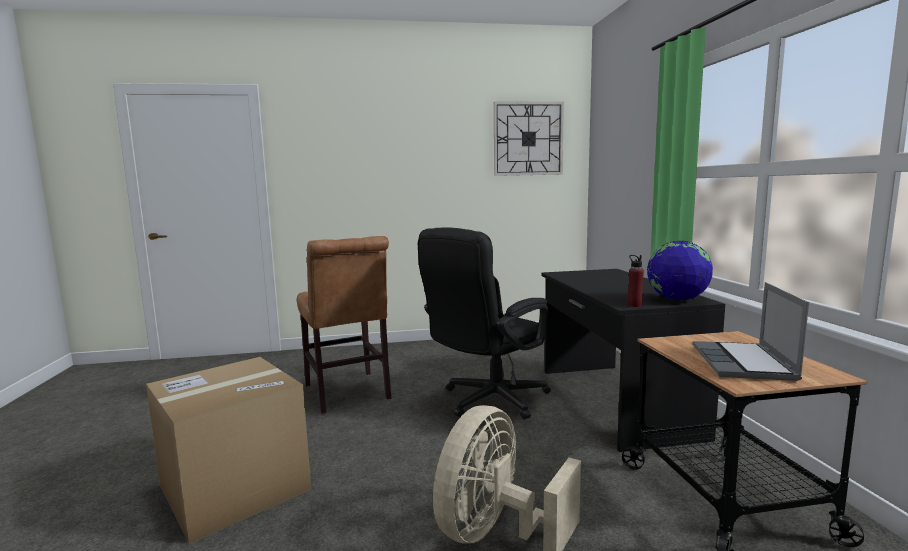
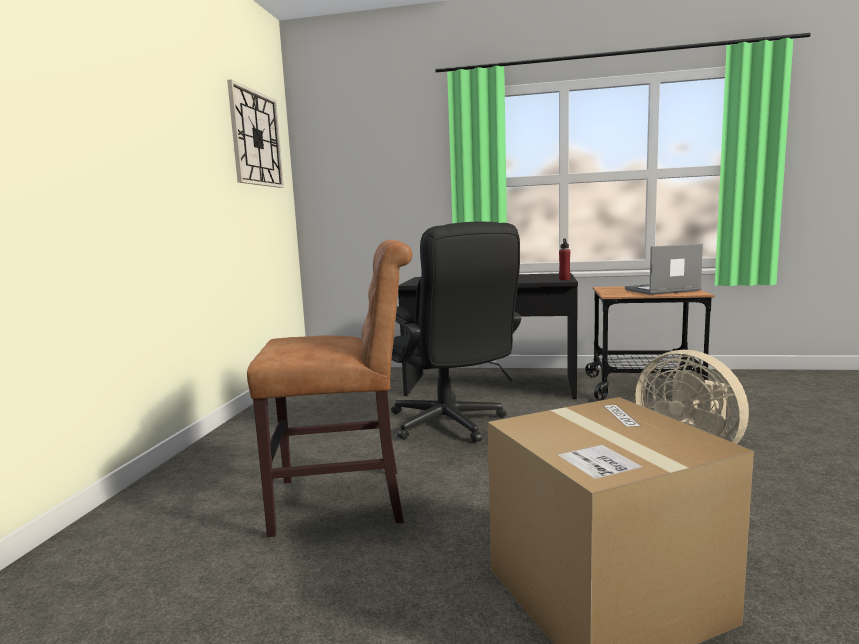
camera: 70 degrees left, 0 degrees up
(677, 300) = (554, 275): globe -> none
(744, 363) = (662, 290): laptop -> laptop turned 135 degrees clockwise

